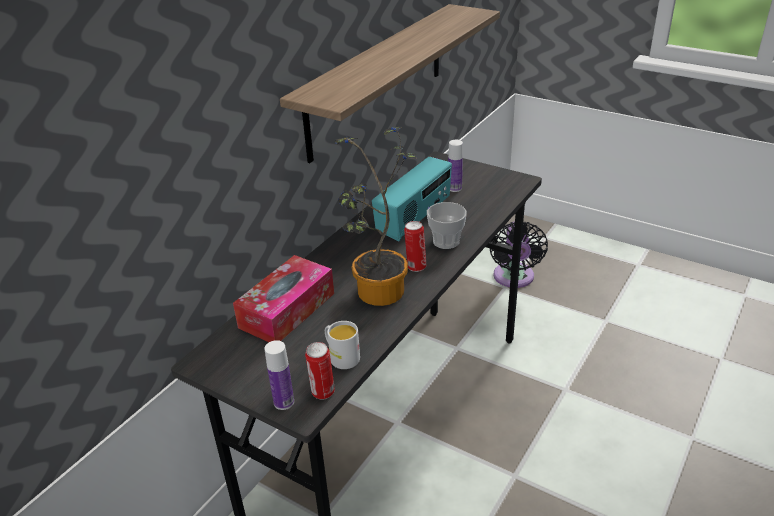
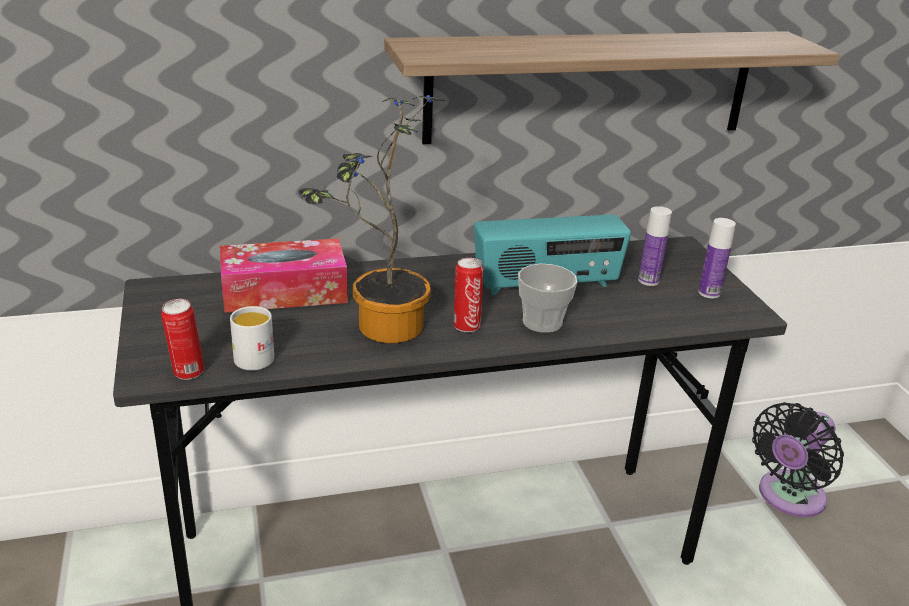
camera: 40 degrees right, 5 degrees down
(284, 402) = (147, 358): bottle -> bottle (709, 293)

